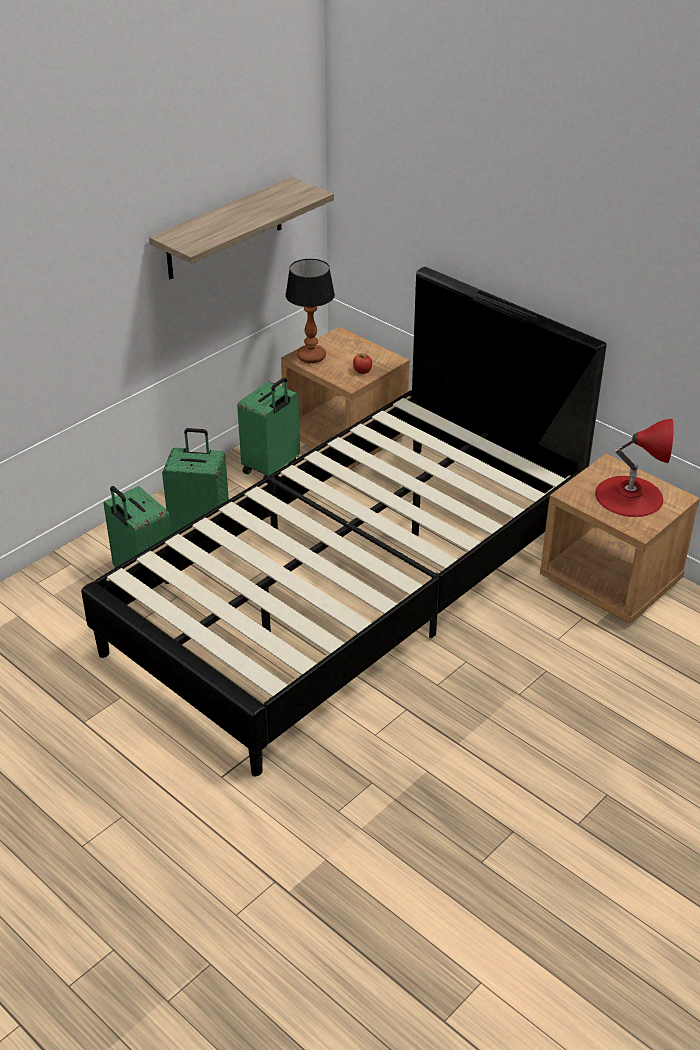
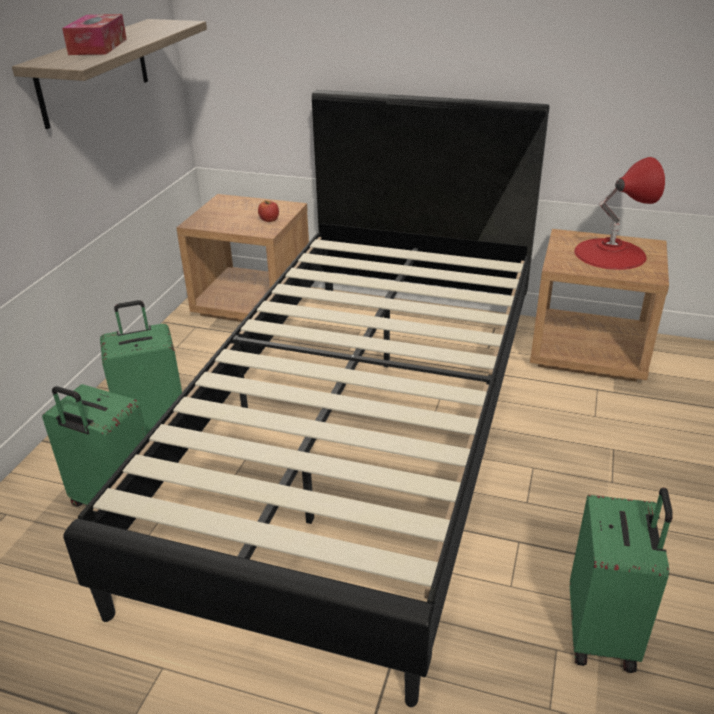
camera: 25 degrees left, 5 degrees down
(222, 221) = (98, 46): none -> tissue box
(271, 468) = (196, 347): green suitcase -> green suitcase (604, 633)
(311, 356) = (208, 220): table lamp -> none

